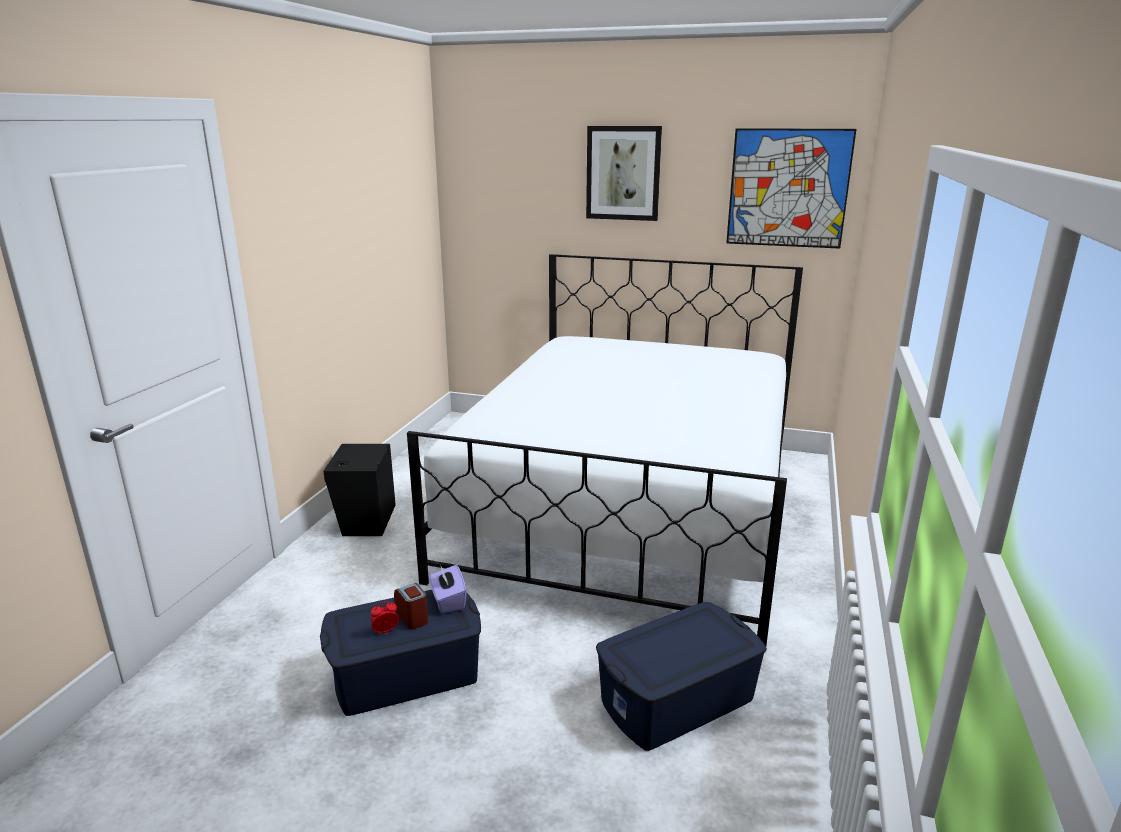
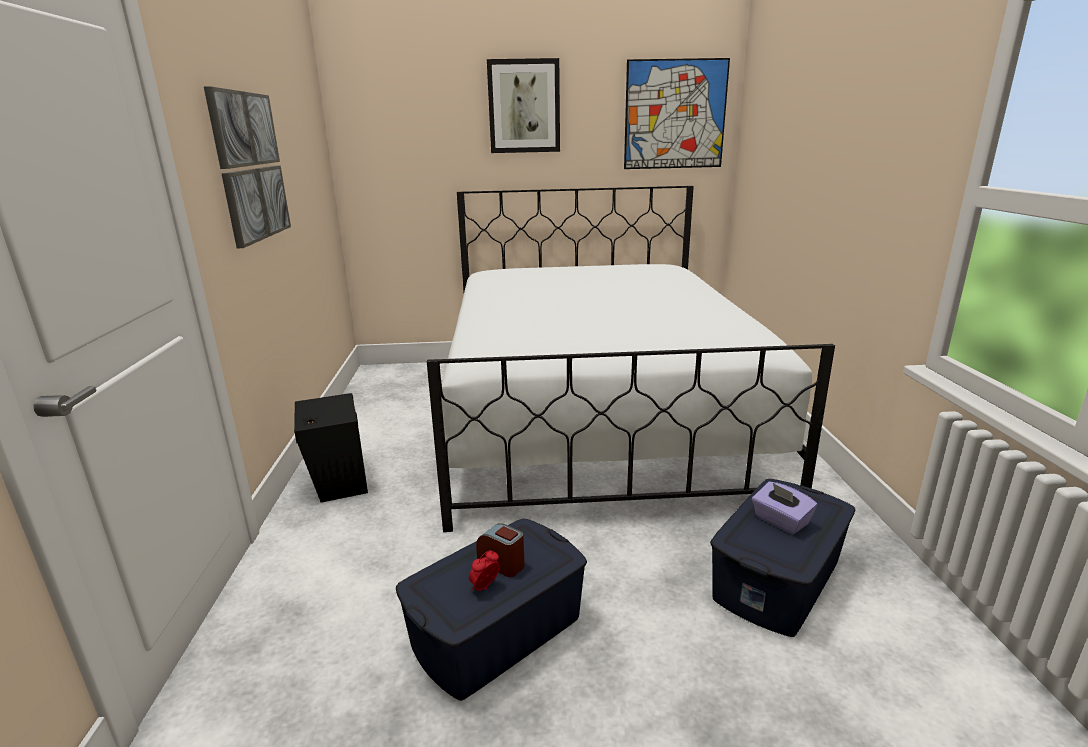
camera: 20 degrees left, 0 degrees up
(324, 240) = (250, 167): none -> picture
(448, 601) = (528, 536): purple tissue box -> purple tissue box (780, 521)

